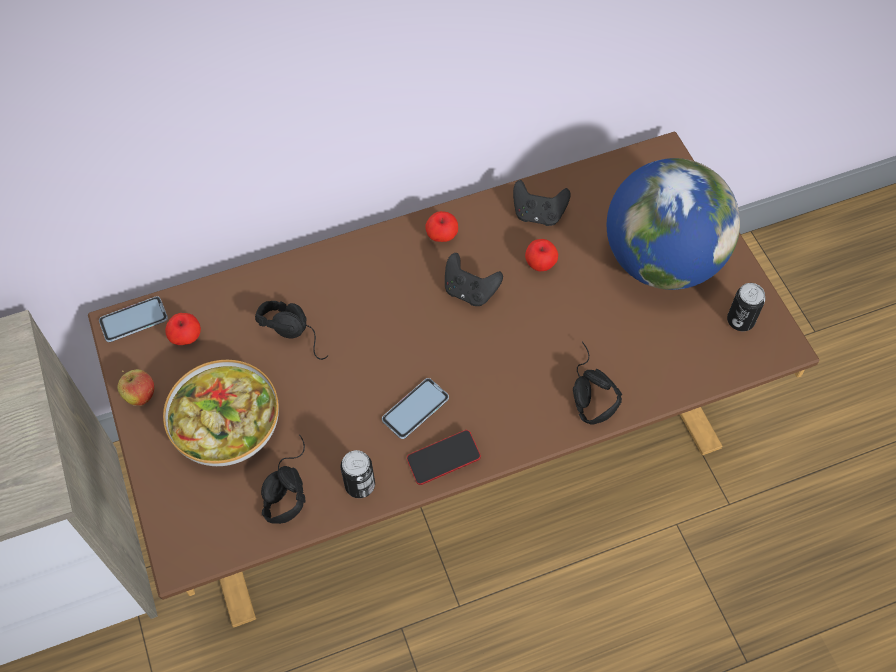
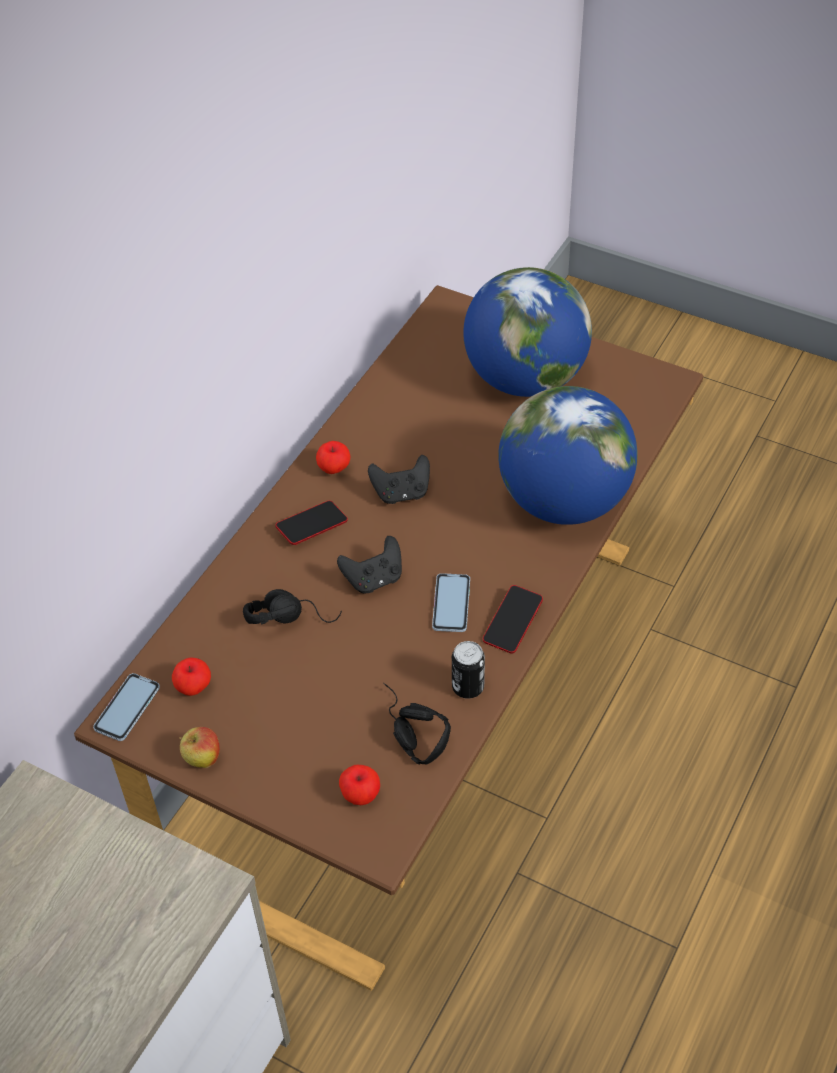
camera: 40 degrees left, 10 degrees down
(227, 424) = (307, 724): bowl -> none
(381, 271) = (312, 526): none -> phone
(538, 214) = (395, 405): black game controller -> black game controller (374, 579)
(540, 264) = (435, 438): apple -> apple (360, 794)
(585, 389) = (564, 501): black headphones -> globe
(740, 321) = (624, 383): can -> none

